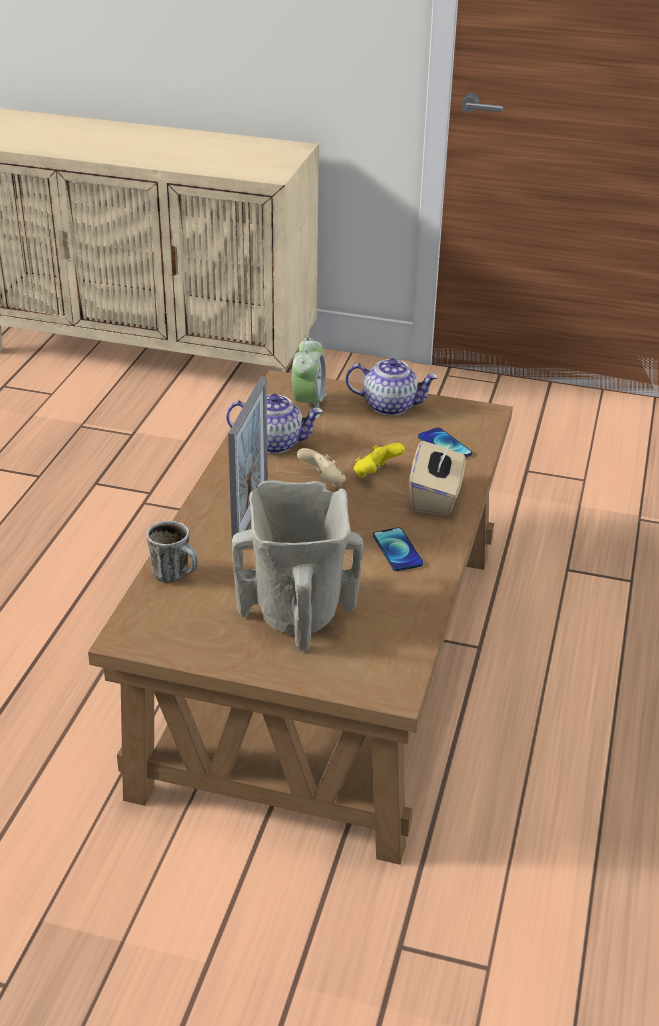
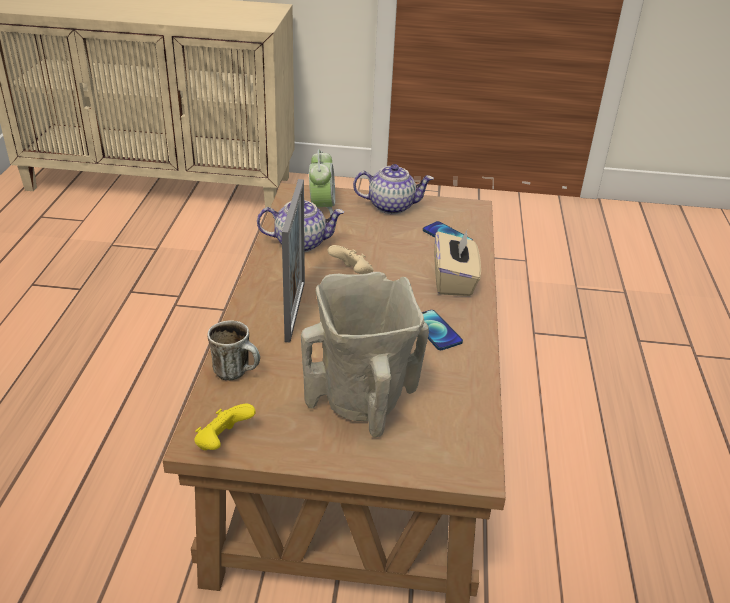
camera: 10 degrees left, 0 degrees up
(376, 474) = (396, 264): yellow game controller -> yellow game controller (223, 442)

